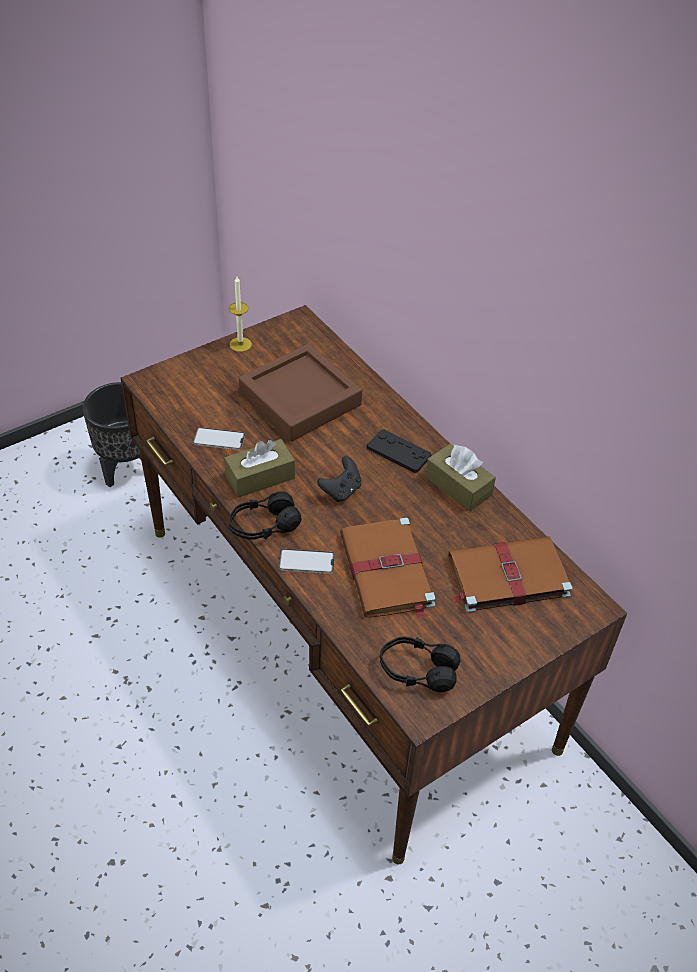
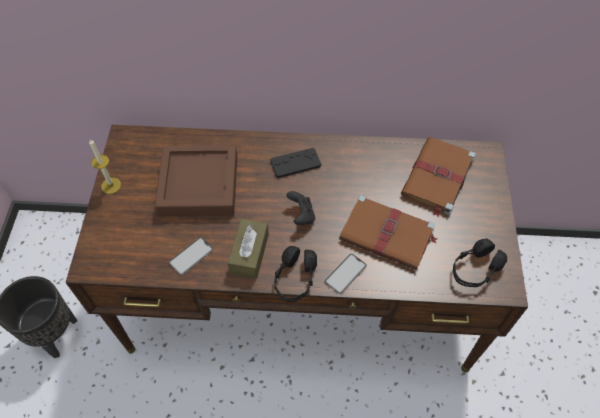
camera: 50 degrees left, 10 degrees up
(458, 486) = (349, 153): brown tissue box -> none

